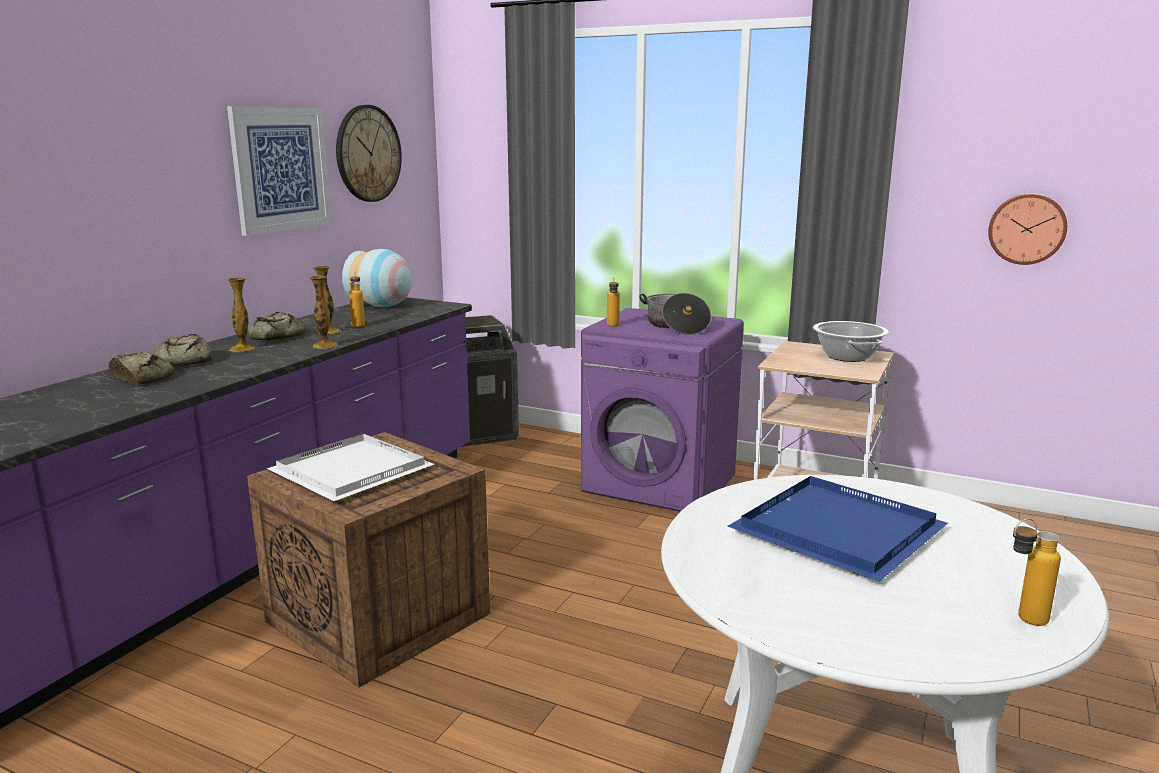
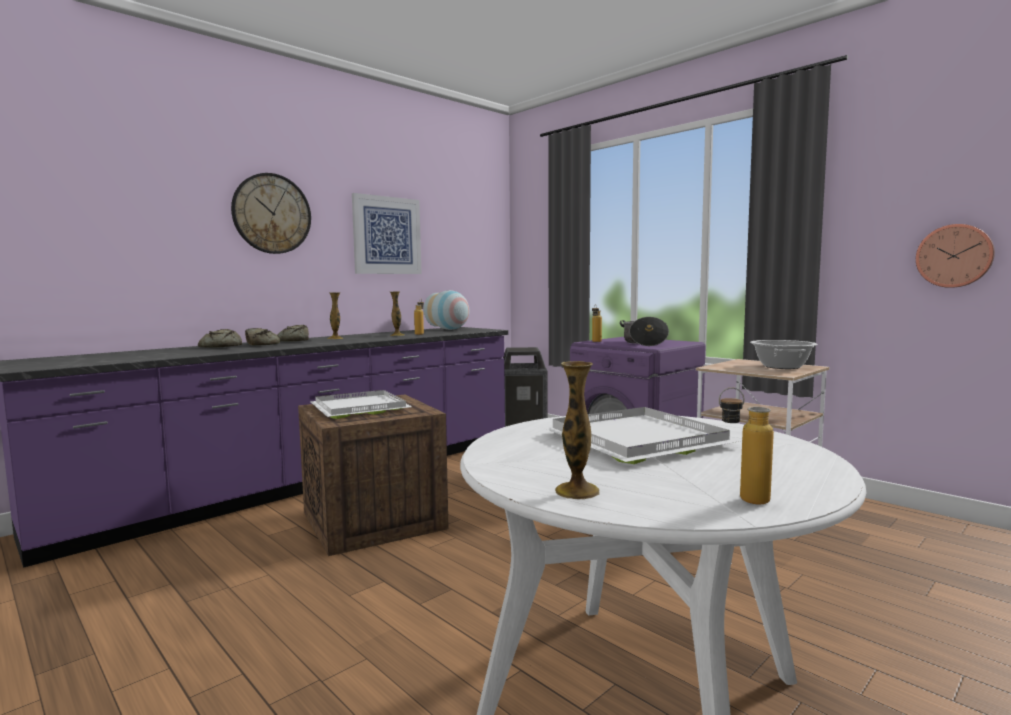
camera: 20 degrees right, 10 degrees down
(275, 336) = (363, 336): bread -> bread (220, 346)
(325, 345) = (384, 339): vase -> vase (577, 491)
(368, 153) = (454, 233): wall clock -> wall clock (272, 214)
(836, 529) = (637, 439): blue tray -> white tray

